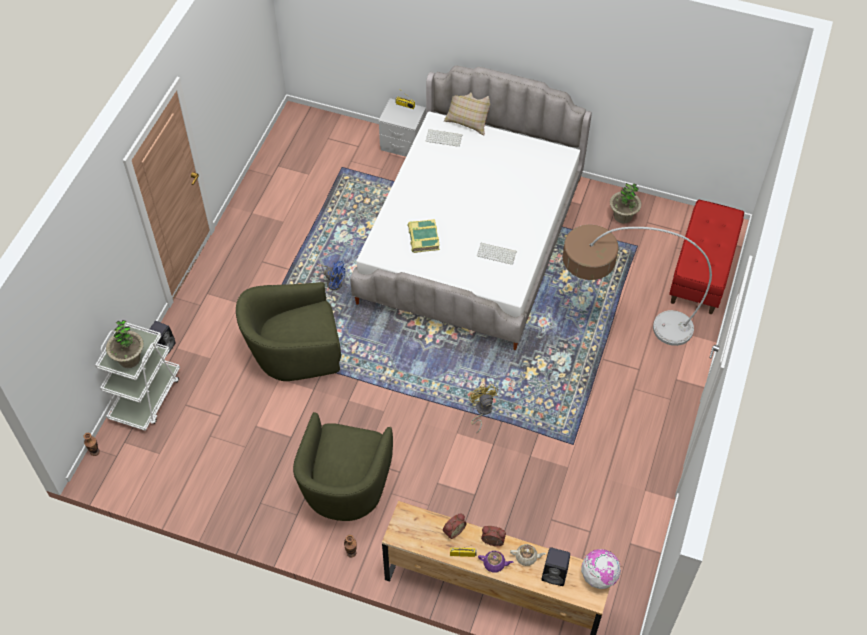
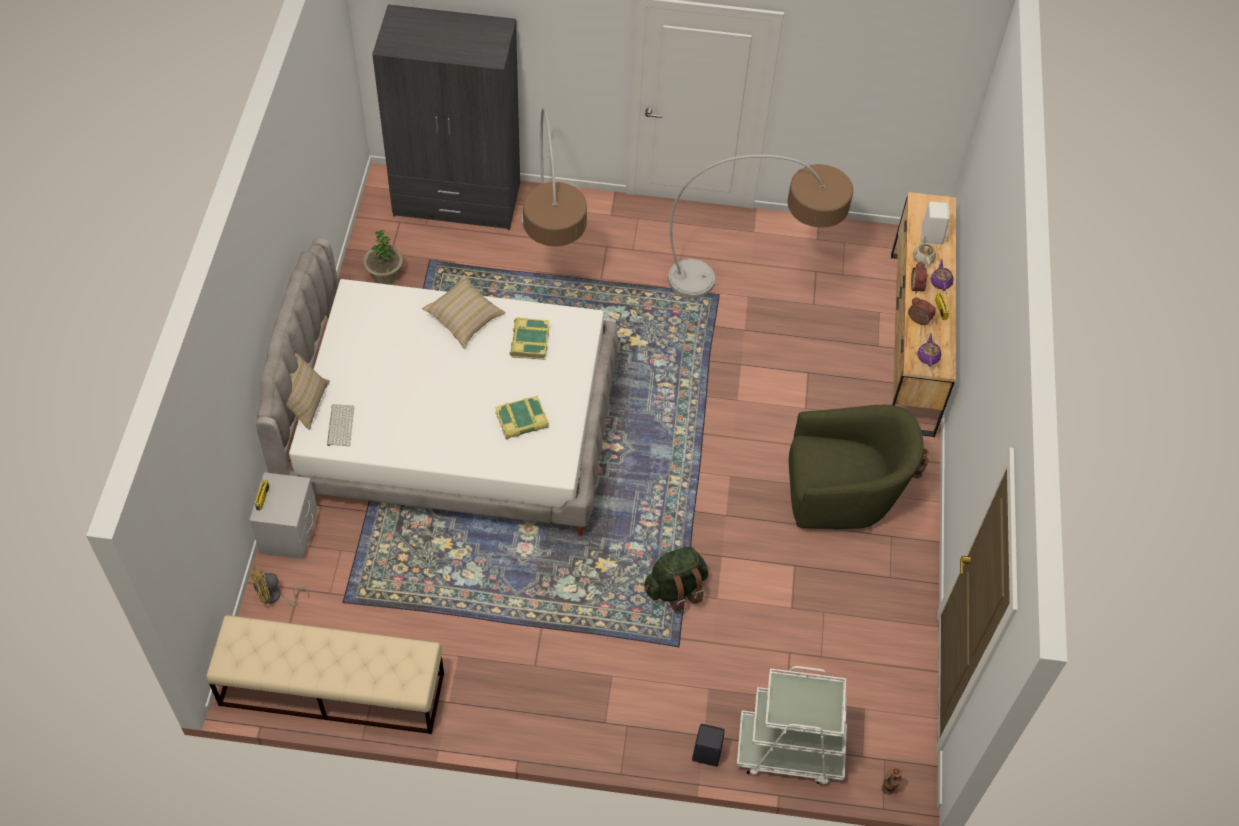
camera: 105 degrees left, 0 degrees up
(129, 359) = (817, 698): potted plant -> none
(281, 156) = (331, 689): none -> beige bench
(295, 354) = (675, 589): green armchair -> green backpack
(333, 281) = (550, 569): blue fan -> none
(411, 526) = (928, 357): none -> purple teapot
(482, 411) = (701, 380): yellow fan -> yellow fan (274, 596)
(497, 253) = (529, 341): keyboard -> book
(527, 217) = (464, 318): none -> beige pillow
(555, 574) = (931, 234): black speaker -> white speaker
(581, 477) = (755, 284): none -> floor lamp
(598, 576) = (920, 202): globe -> none
(702, 271) = (457, 200): red bench -> grey wardrobe

